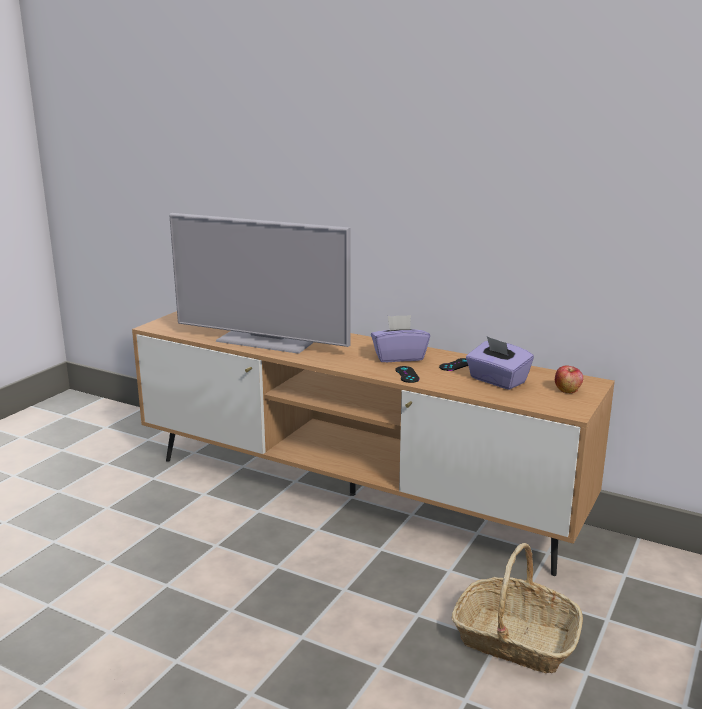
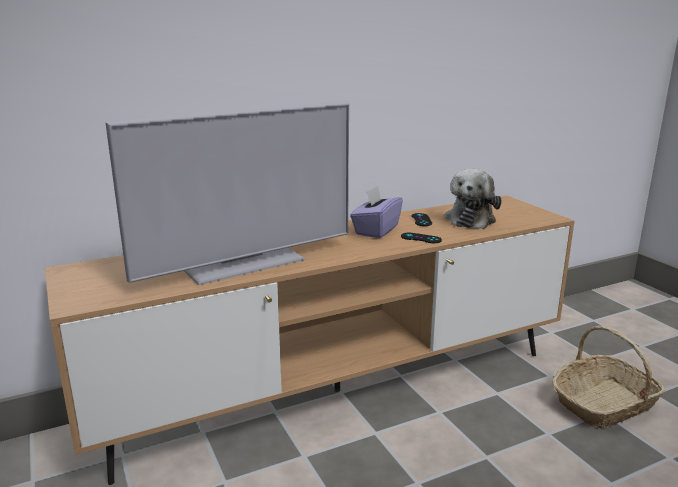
camera: 55 degrees left, 0 degrees up
(497, 381) = (471, 219): purple tissue box -> plush toy
(567, 390) = (512, 208): apple -> none

